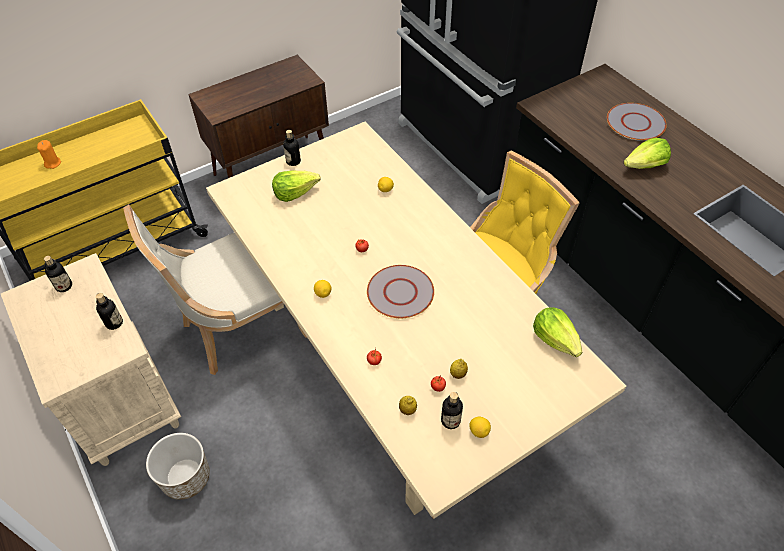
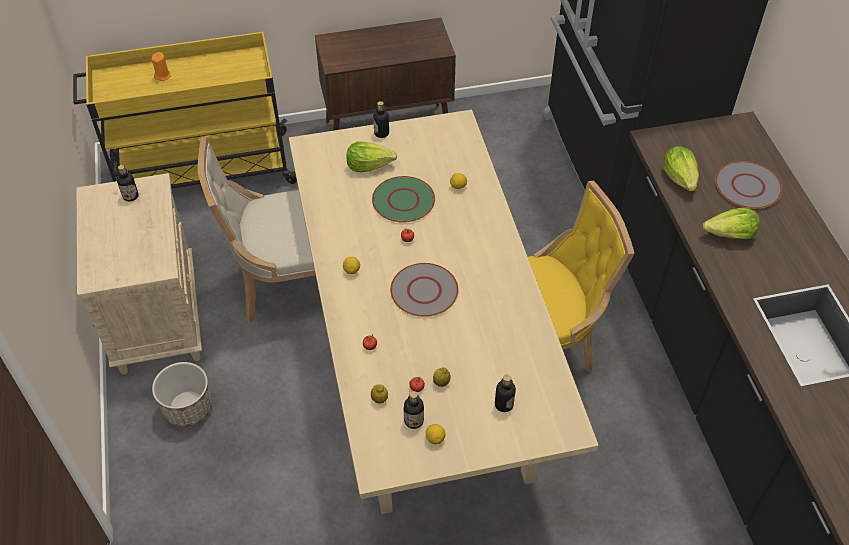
camera: 20 degrees right, 0 degrees up
(114, 323) = (160, 242): bottle -> bottle (504, 404)
(341, 216) = (403, 201): none -> green plate
(556, 339) = (552, 381): lettuce -> lettuce (680, 178)

